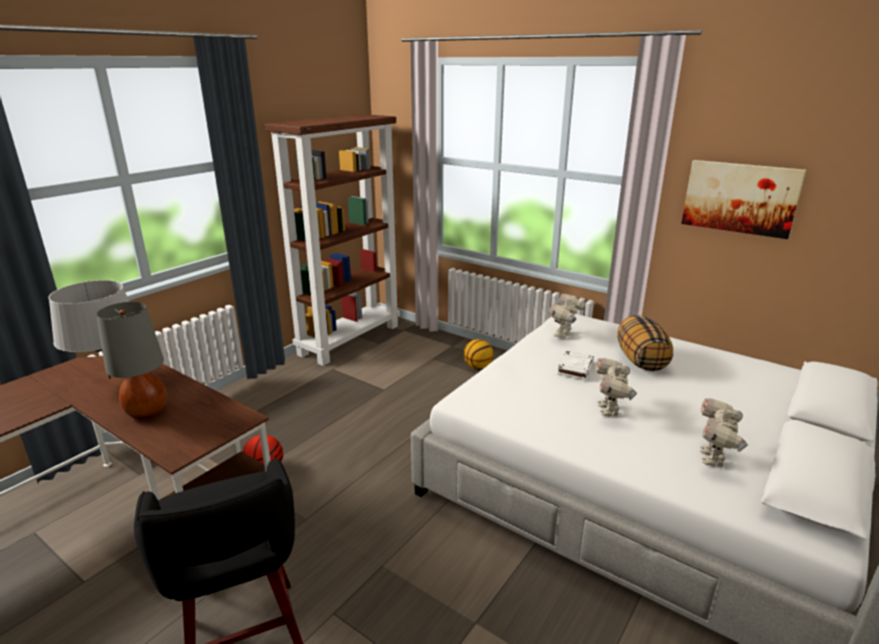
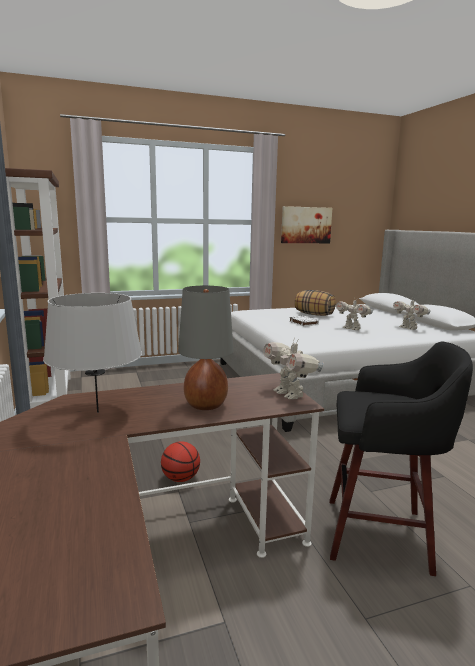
camera: 55 degrees left, 10 degrees down
(478, 367) = (177, 374): basketball -> none
(564, 334) = (264, 315): toy robot -> toy robot (290, 394)

